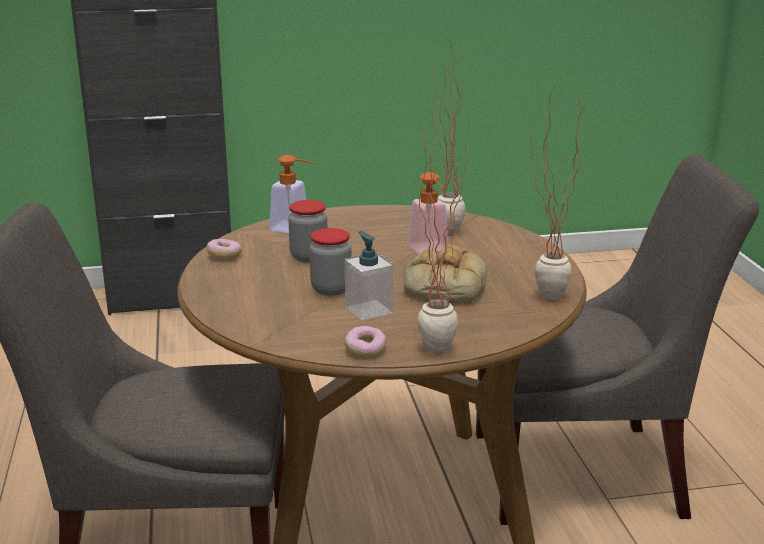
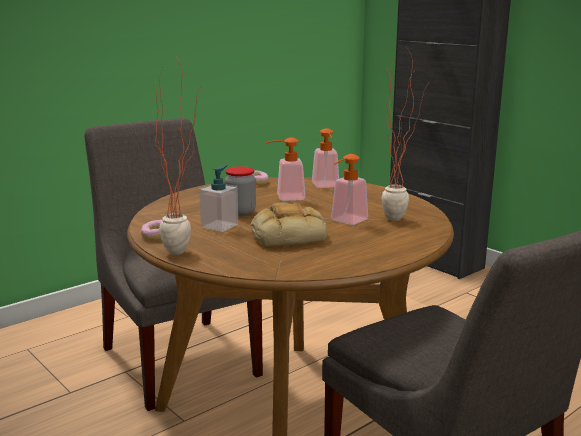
camera: 60 degrees right, 5 degrees down
(309, 257) = (285, 198): jar -> soap dispenser
(541, 299) = (305, 266): potted plant -> none

